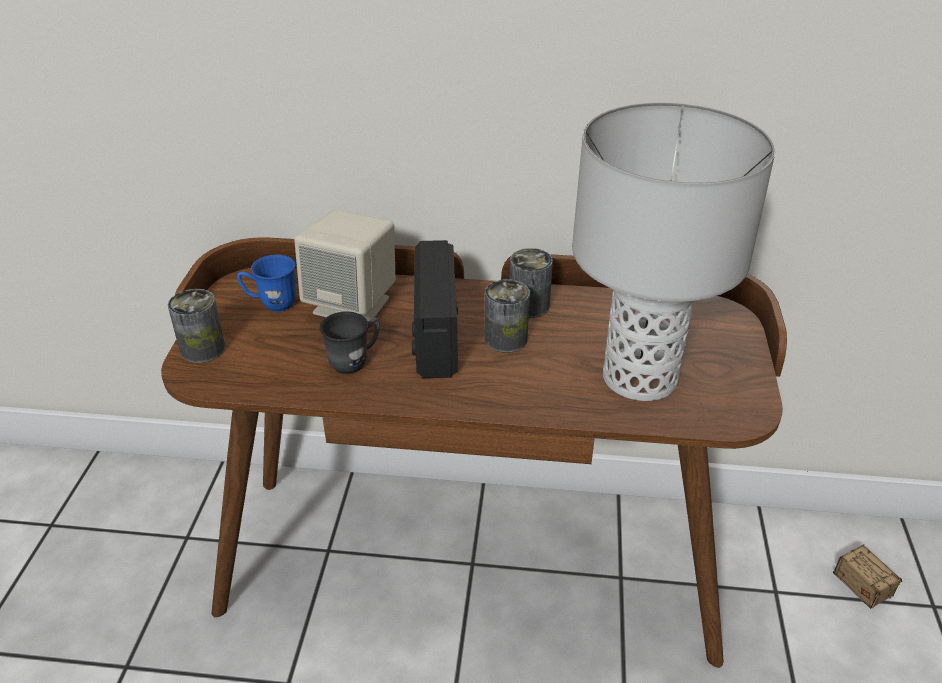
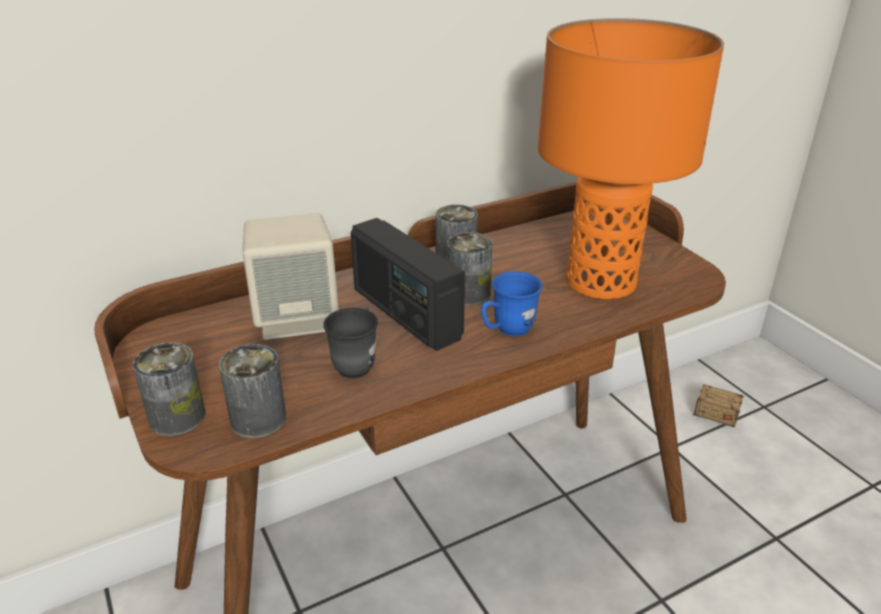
camera: 35 degrees left, 5 degrees down
(247, 374) = (258, 419): none -> can
(271, 304) = (207, 347): blue mug -> blue mug (507, 330)
(641, 376) = (601, 280): white table lamp -> orange table lamp

